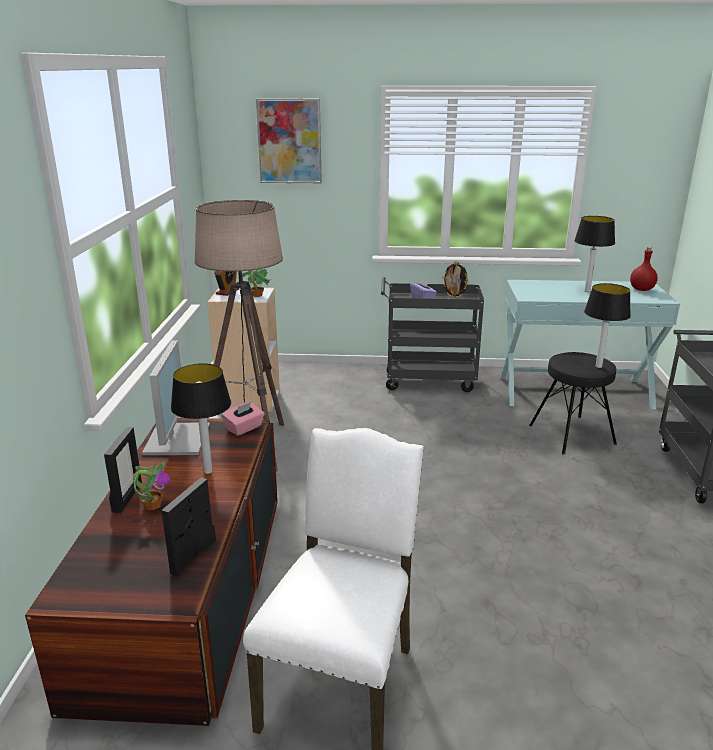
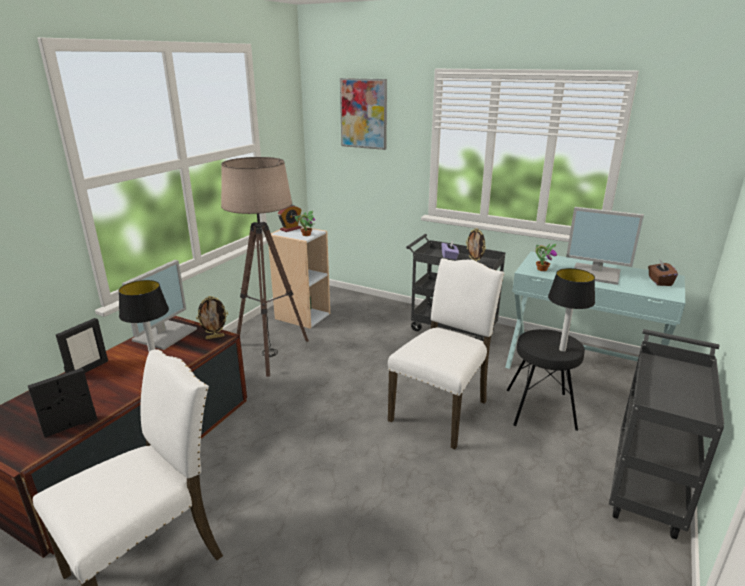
camera: 25 degrees right, 0 degrees up
(152, 505) = (94, 379): potted plant -> potted plant (542, 269)
(244, 428) = (215, 337): pink tissue box -> picture frame
(488, 458) = (442, 410): none -> white chair
(587, 291) = (597, 274): table lamp -> monitor
(642, 289) = (659, 281): red bottle -> brown tissue box

